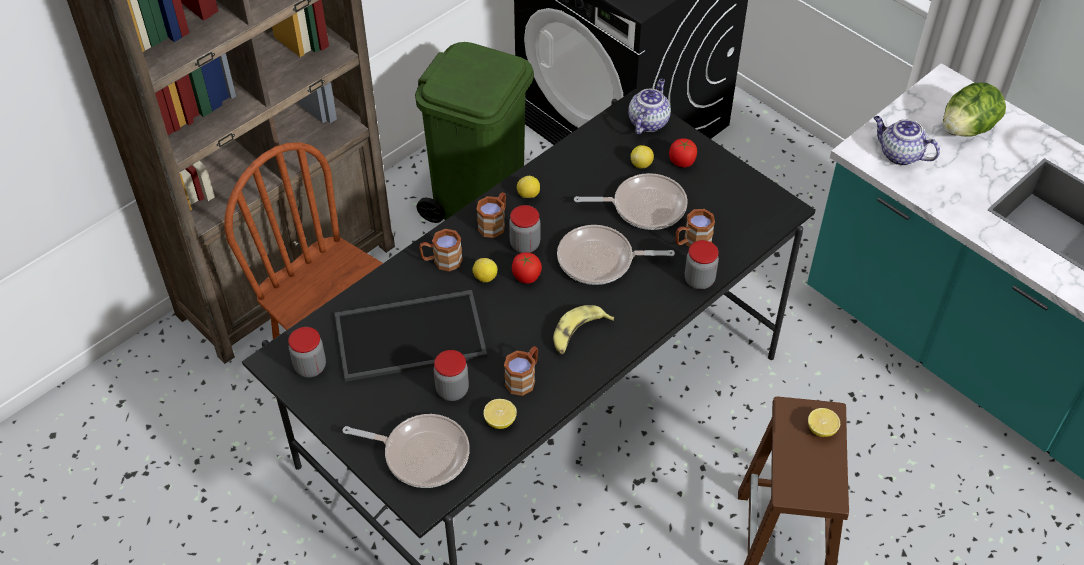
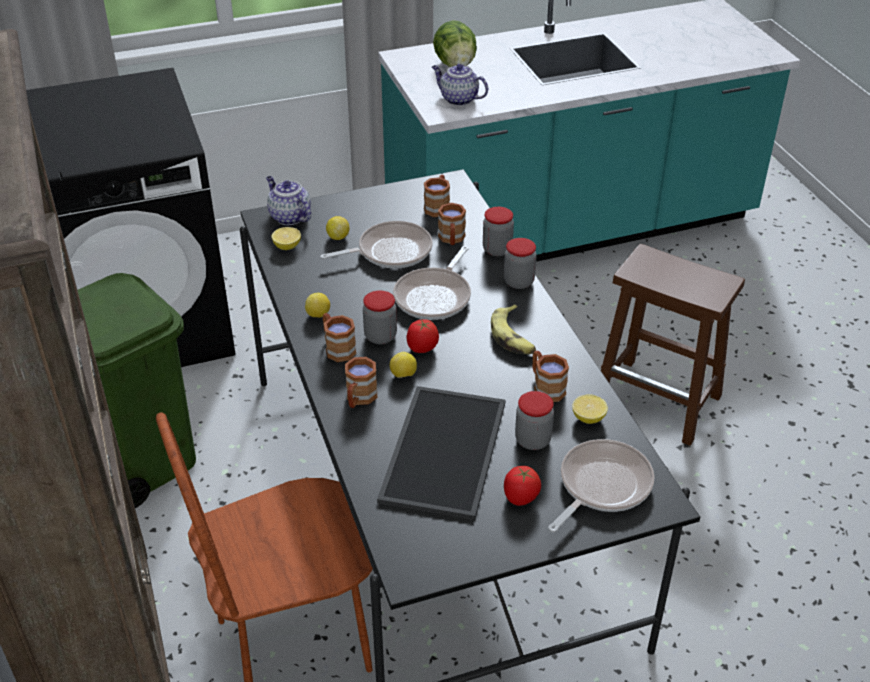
camera: 65 degrees left, 10 degrees down
(310, 367) = (437, 543): jar -> jar (518, 282)
(644, 206) = (390, 251): frying pan -> frying pan turned 45 degrees clockwise
(681, 162) = (355, 215): tomato -> tomato (520, 498)
(737, 213) = (438, 206): none -> brown mug
(821, 429) = (659, 263): lemon -> lemon (287, 246)
(899, 154) = (458, 99): teapot -> teapot turned 60 degrees clockwise

